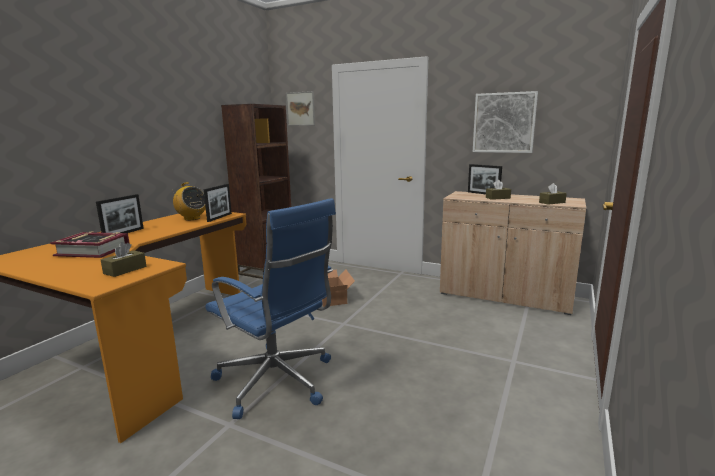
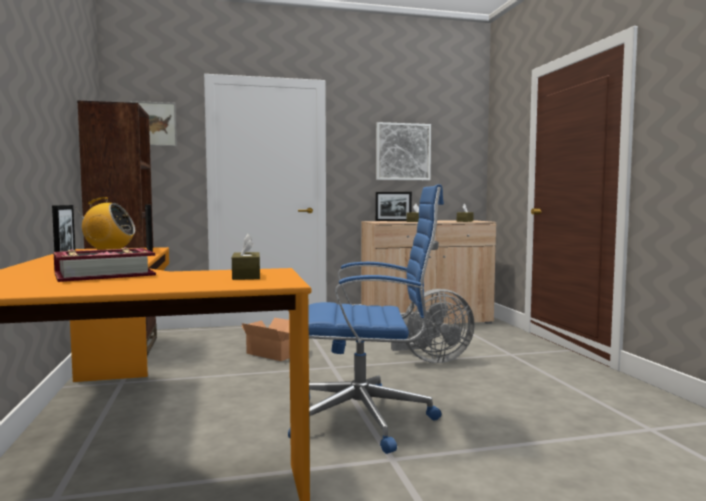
camera: 40 degrees left, 10 degrees down
(427, 341) = (431, 359): none -> grey fan

